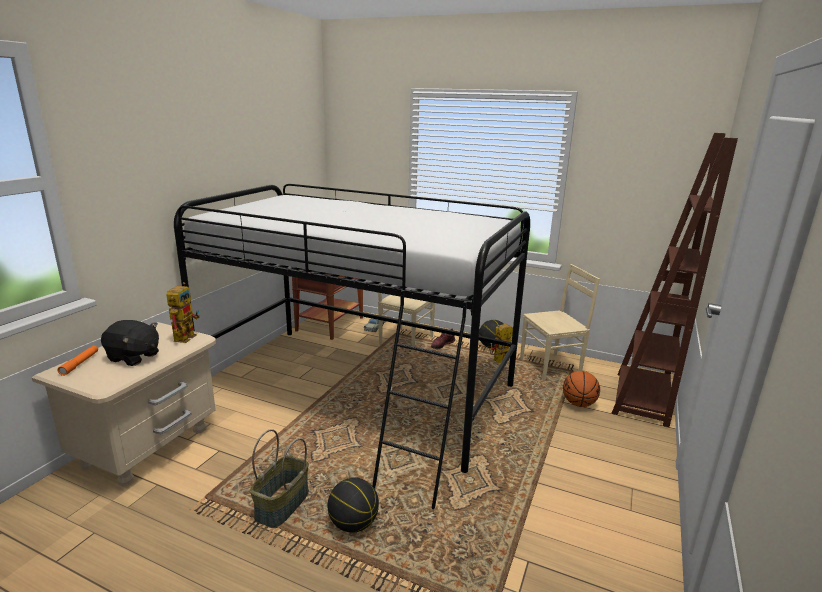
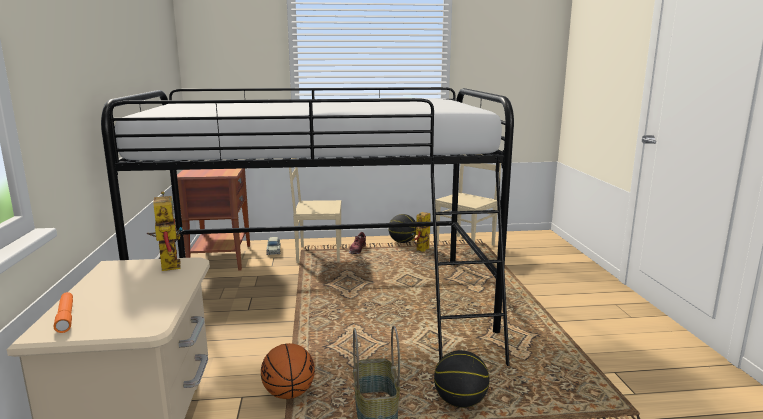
camera: 30 degrees left, 5 degrees down
(133, 357) = (135, 294): black plush toy -> none
(578, 404) = (516, 263): basketball -> basketball (288, 394)
(641, 398) = (551, 249): brown bookcase -> none

